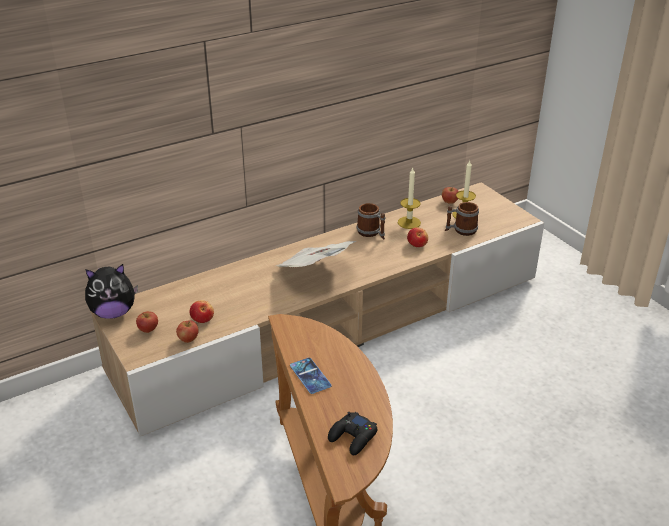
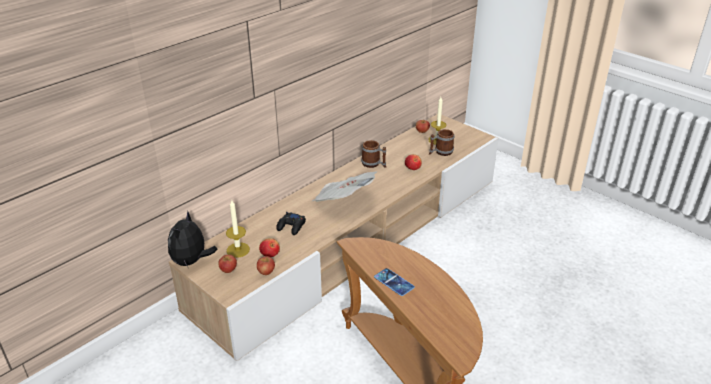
camera: 15 degrees left, 0 degrees up
(113, 313) = (191, 261): plush toy -> plush toy turned 135 degrees clockwise
(353, 437) = (450, 323): black game controller -> black game controller (291, 226)
(409, 222) = (399, 152): candle -> candle (238, 250)

